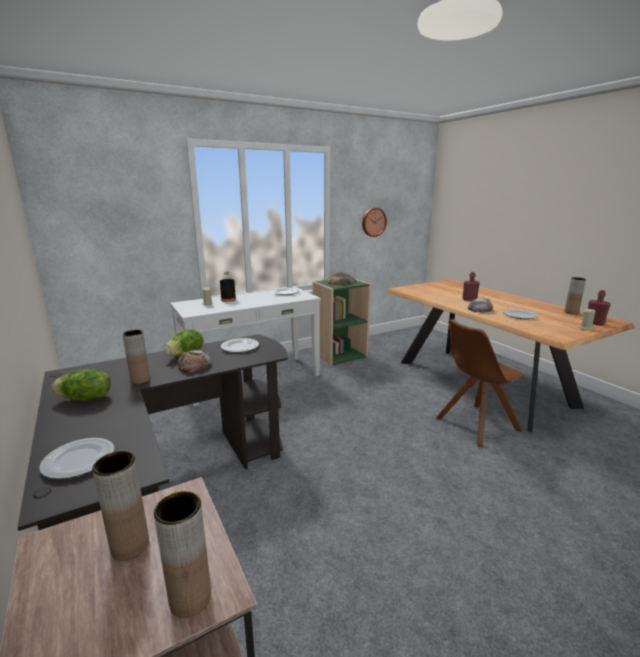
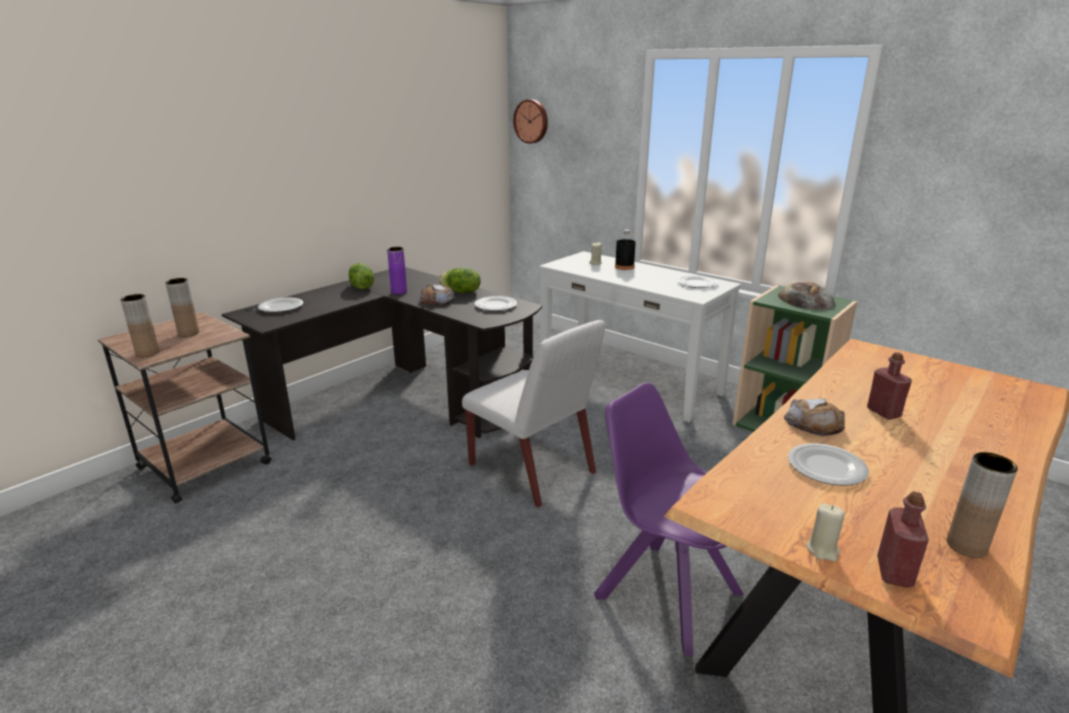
camera: 70 degrees right, 5 degrees up
(140, 380) = (399, 292): brown vase -> purple vase
(341, 441) = (533, 470): none -> white chair
(373, 222) = (973, 206): wall clock -> wall clock (531, 121)
(475, 425) = (665, 592): brown chair -> purple chair

